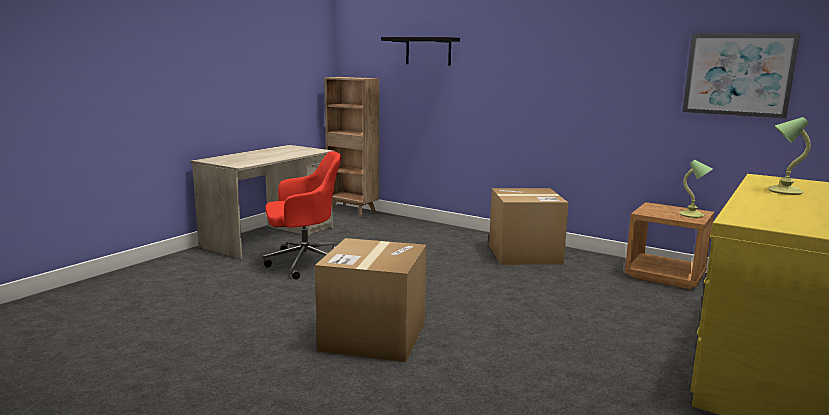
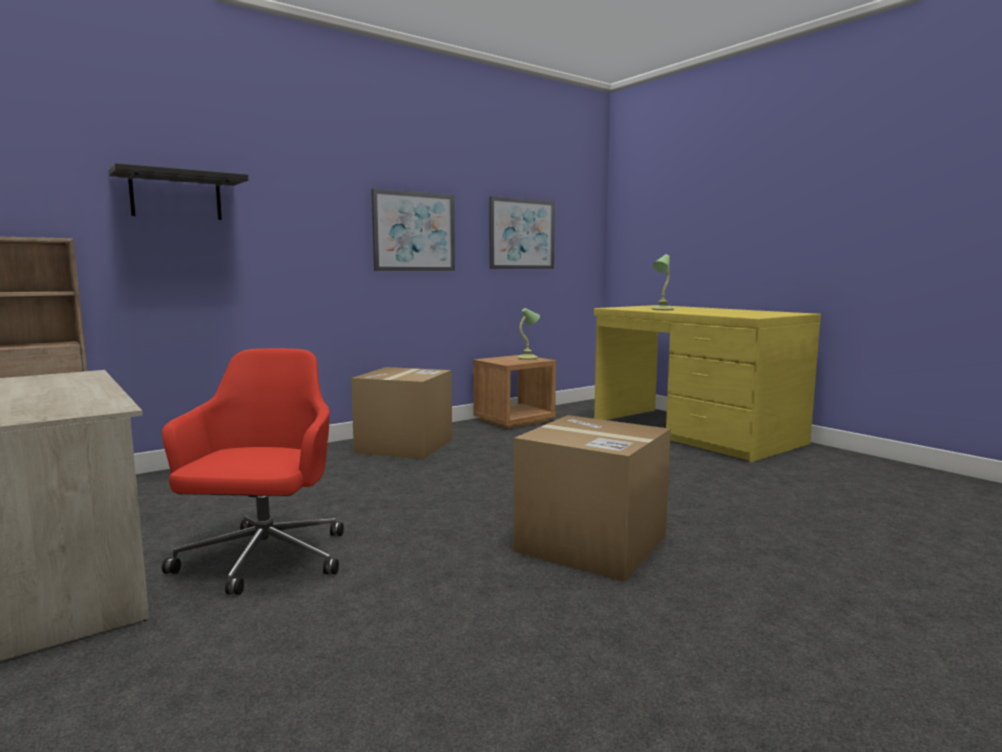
camera: 70 degrees left, 5 degrees down
(596, 72) = (414, 232): none -> picture

